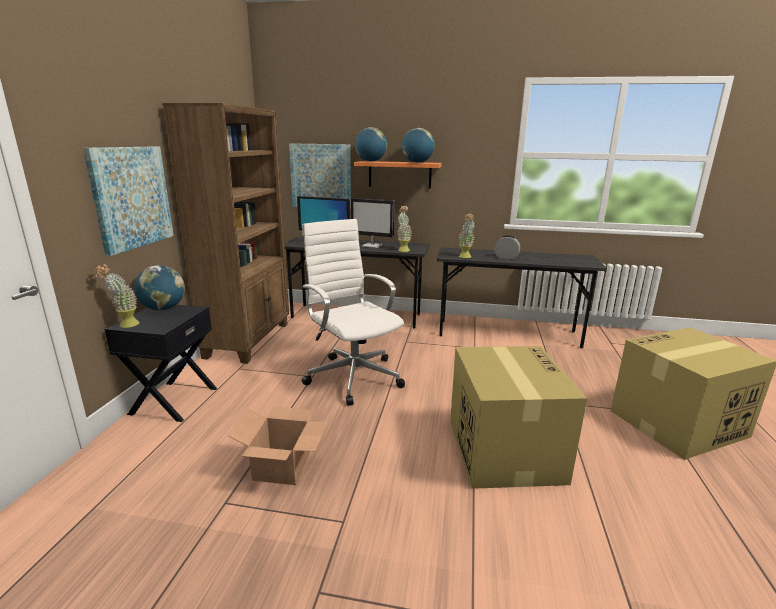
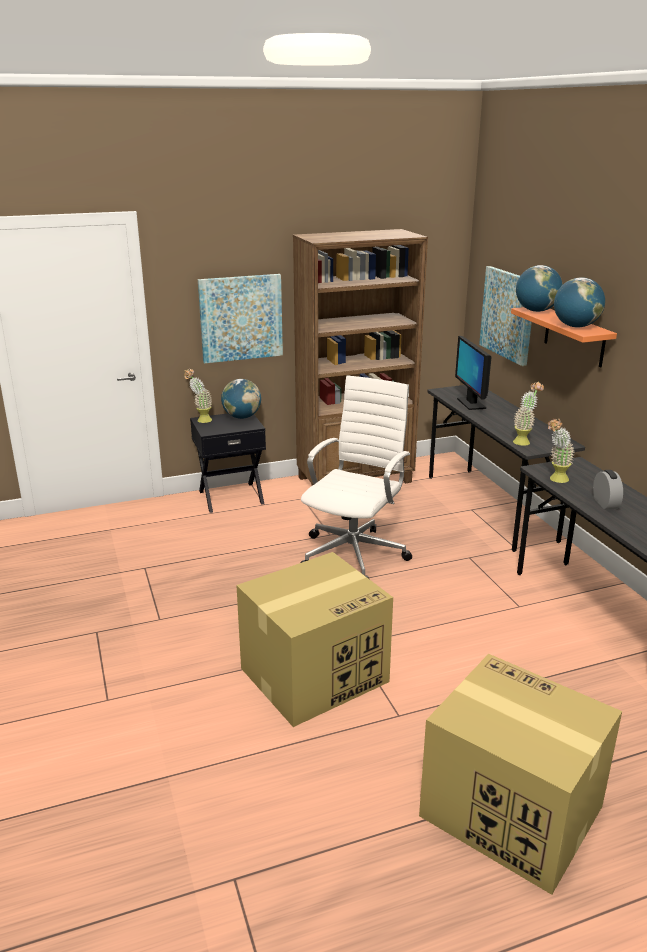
camera: 60 degrees right, 5 degrees up
(281, 466) = (196, 572): cardboard box -> none
(372, 246) = (510, 423): monitor -> none

